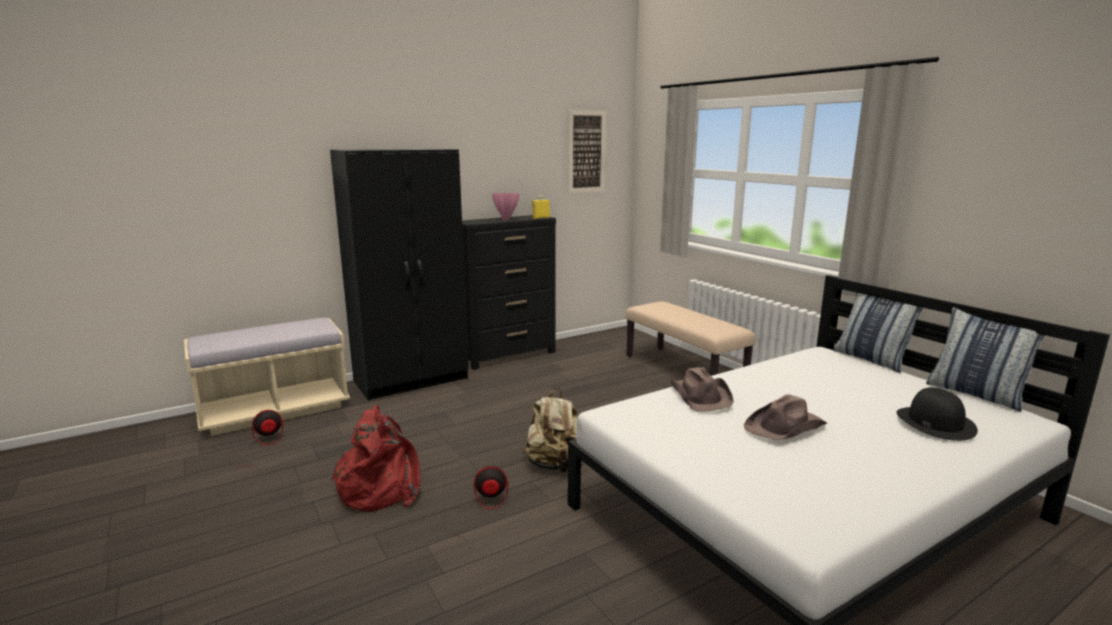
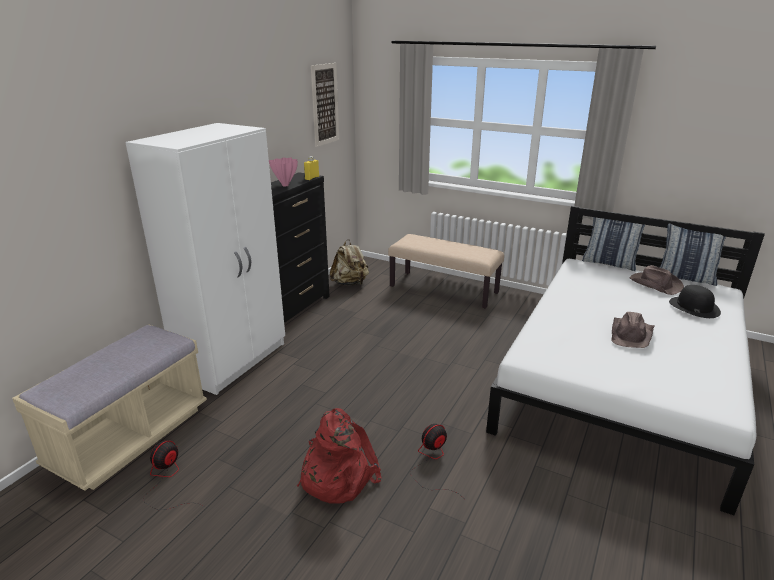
camera: 30 degrees left, 10 degrees up
(412, 380) = (234, 360): black wardrobe -> white wardrobe
(554, 465) = (442, 403): beige backpack -> beige backpack (350, 284)
(701, 396) = (558, 324): brown hat -> brown hat (655, 284)

